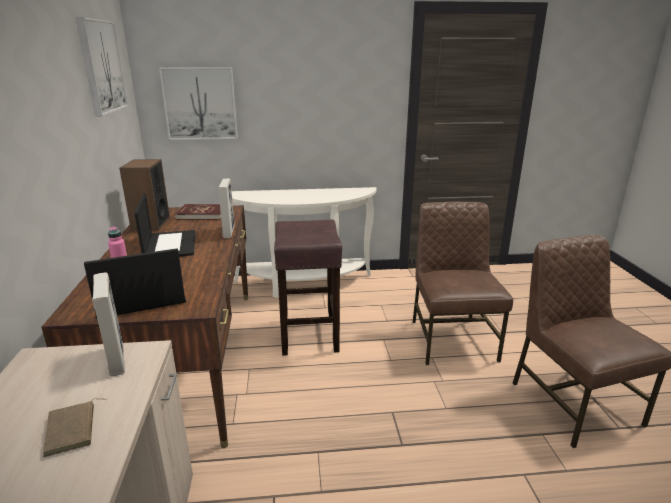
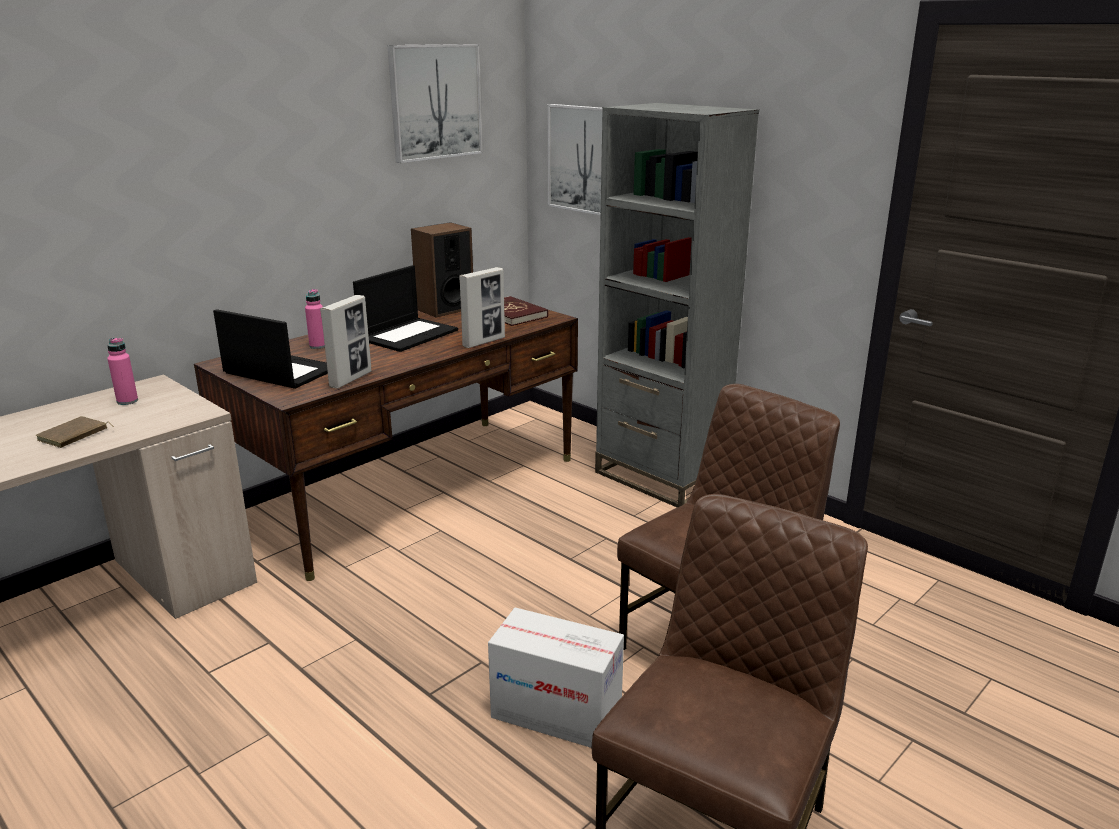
camera: 50 degrees right, 0 degrees up
(48, 381) = (127, 401): none -> pink bottle
(116, 359) = (178, 408): picture frame -> picture frame (350, 379)
(304, 285) = (660, 477): white console table -> grey bookcase
(309, 335) = (555, 534): brown stool -> none
(458, 407) = (556, 713): none -> cardboard box

